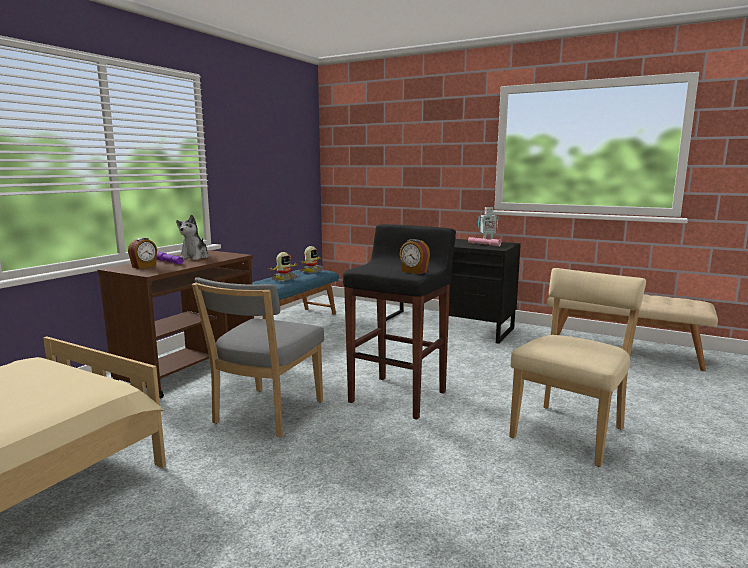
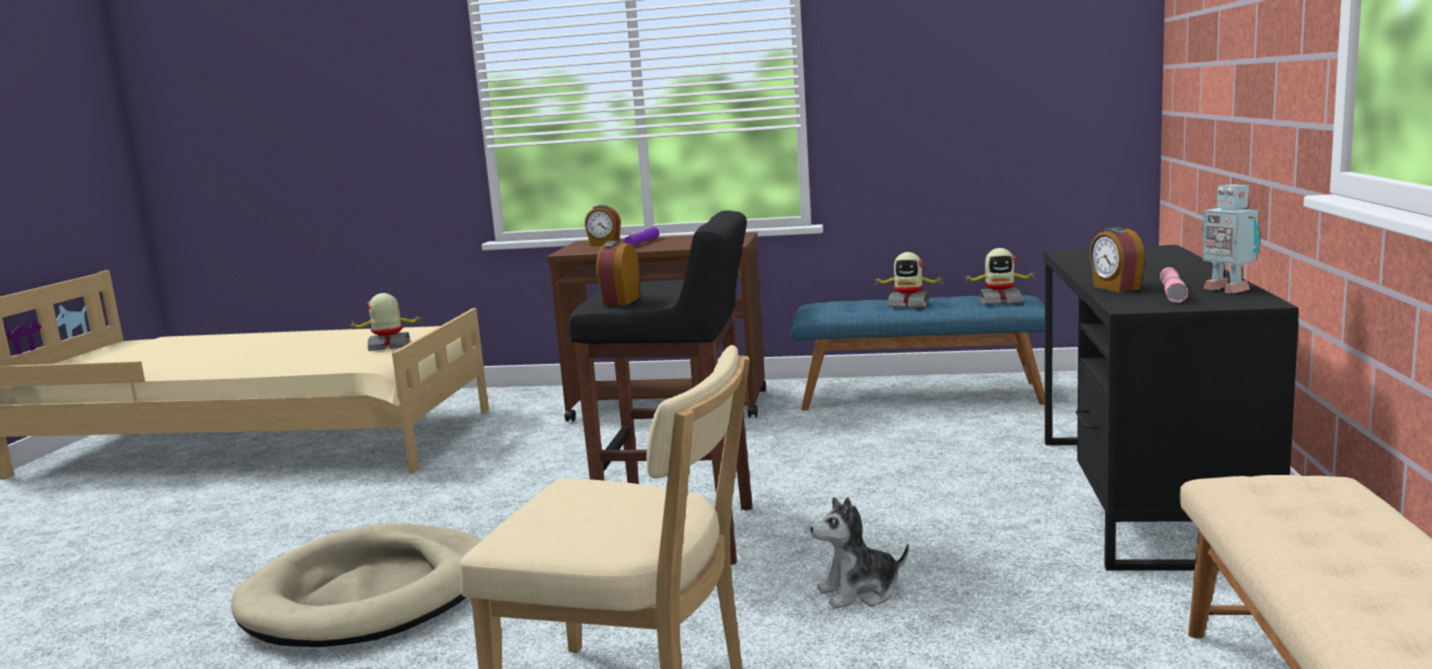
camera: 70 degrees right, 0 degrees up
(61, 379) = (389, 346): none -> toy robot
(194, 257) = (687, 241): plush toy -> plush toy (860, 592)
(265, 414) = (560, 476): grey chair -> none
(395, 494) = (370, 594): none -> beige dog bed
(466, 245) = (1115, 288): none -> alarm clock

